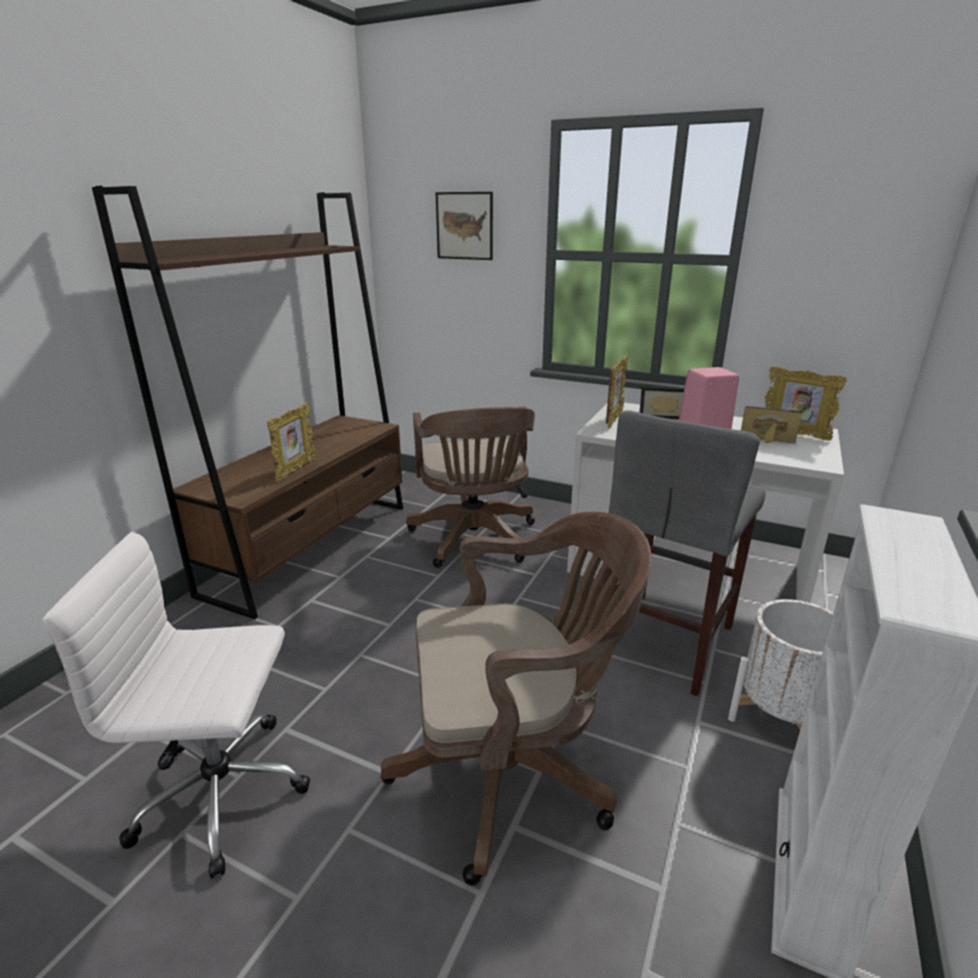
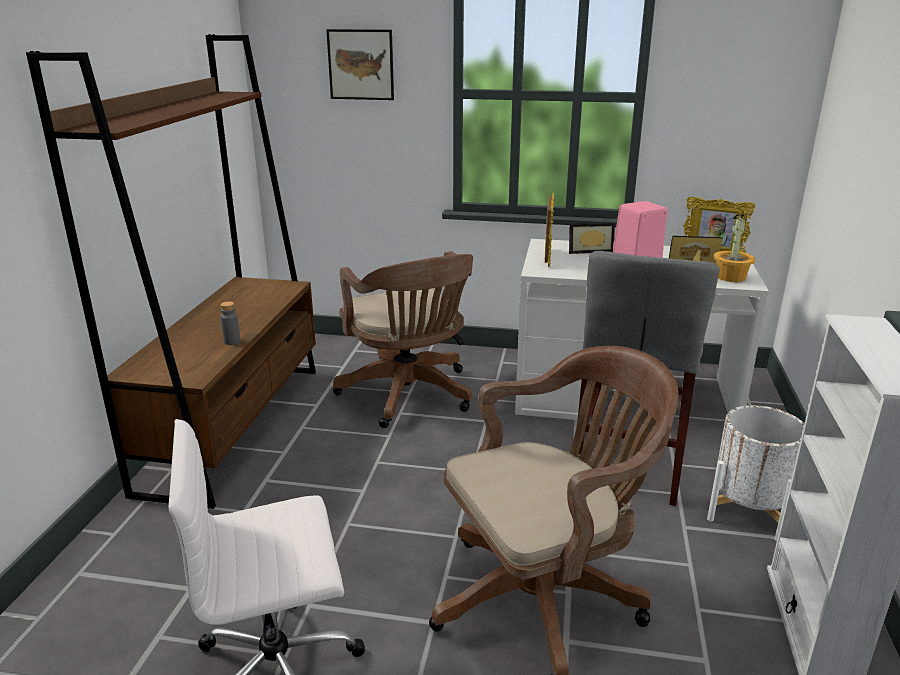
camera: 15 degrees left, 0 degrees up
(296, 470) = (232, 341): picture frame -> grey bottle
(805, 456) = (731, 277): none -> potted plant

